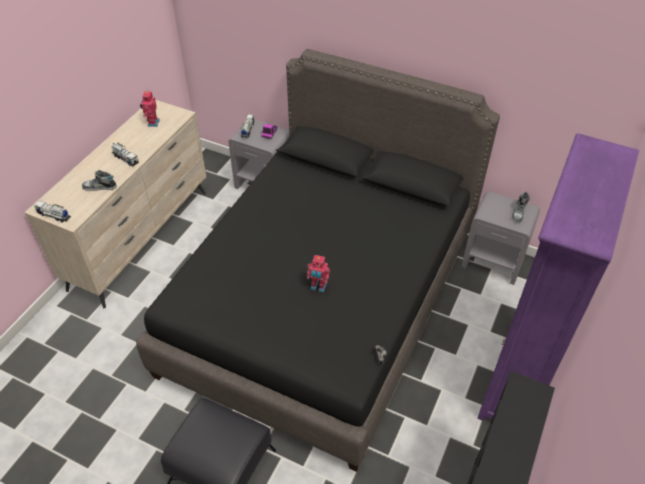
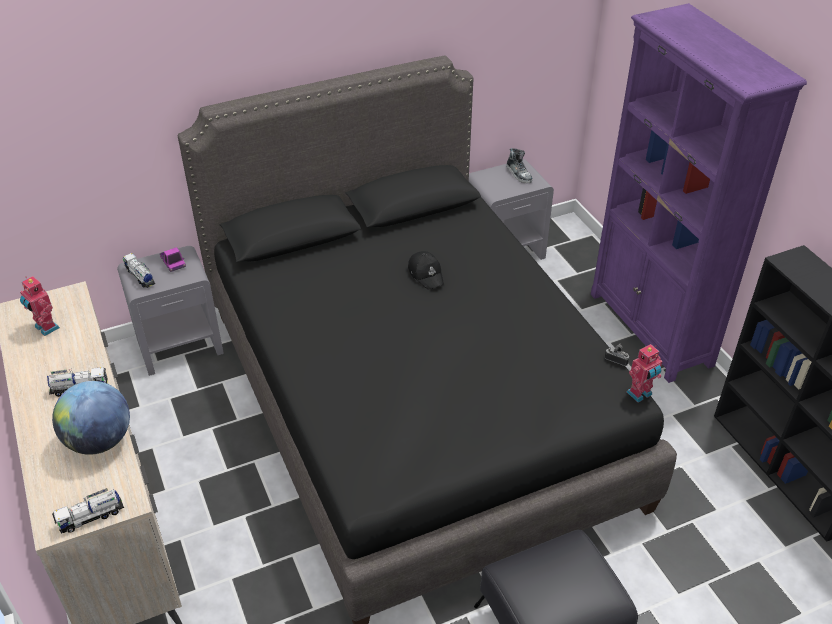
camera: 50 degrees left, 5 degrees down
(100, 187) = (99, 441): shoe -> globe
(318, 287) = (477, 351): toy robot -> toy robot (640, 394)
(358, 226) = (426, 274): none -> black cap

